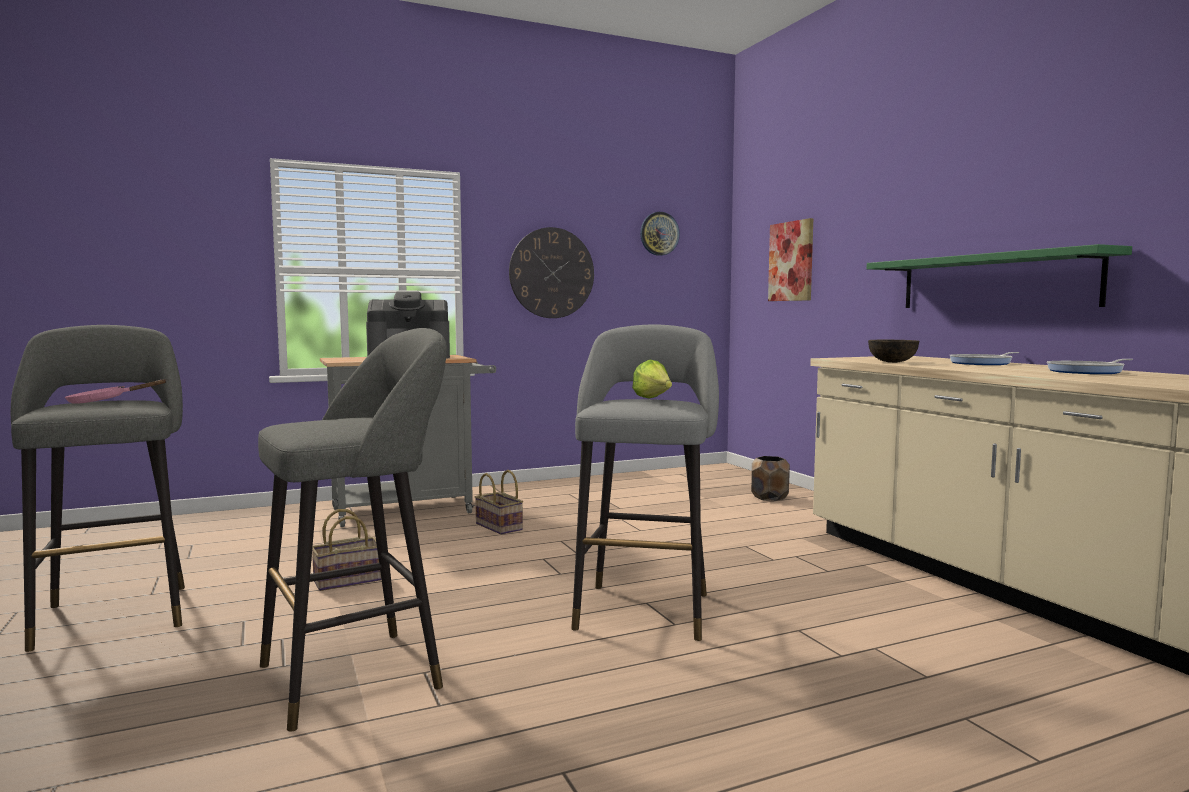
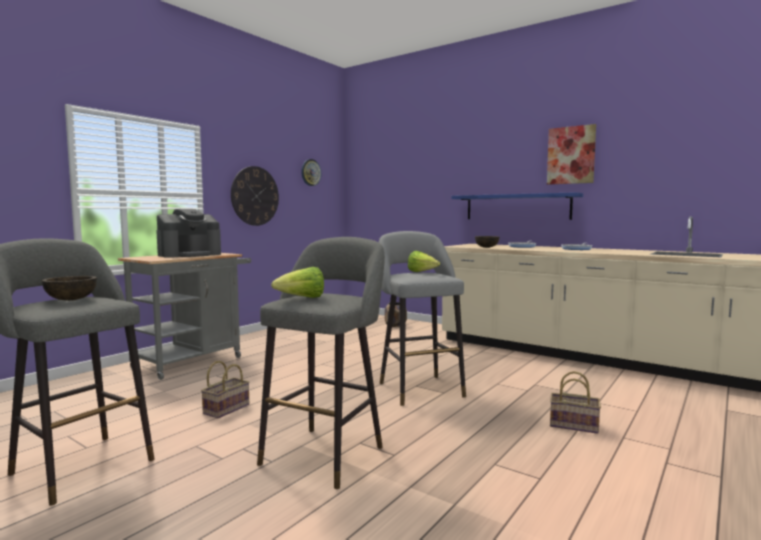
camera: 30 degrees left, 0 degrees up
(104, 402) = (71, 299): pink frying pan -> brown bowl
(308, 422) = (302, 298): none -> lettuce
(500, 527) = (273, 362): basket -> basket (575, 425)
(791, 261) = (391, 192): picture -> picture (571, 155)
(994, 282) = (517, 207): green shelf -> blue shelf

